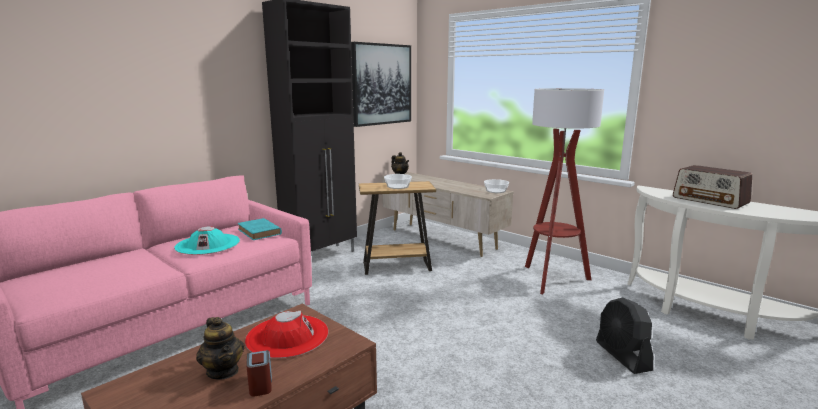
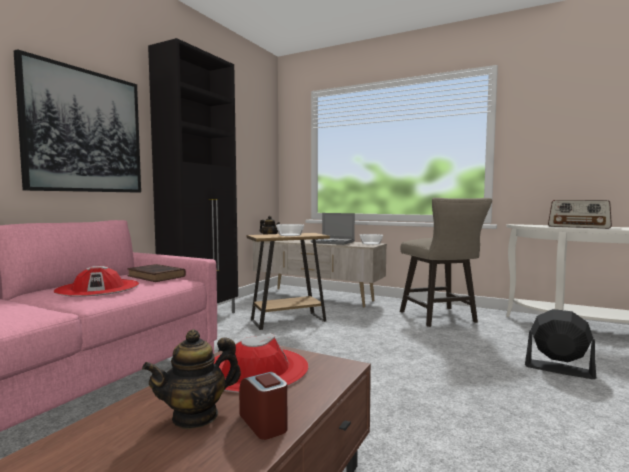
camera: 15 degrees left, 10 degrees down
(208, 244) = (98, 288): turquoise hat -> red hat
(223, 371) = (196, 416): teapot -> teapot turned 105 degrees clockwise
(260, 232) = (157, 276): turquoise book -> brown book
(382, 84) = (251, 150): picture -> picture (84, 131)
(458, 186) = (333, 242): none -> laptop
(552, 279) = (441, 318): floor lamp -> beige stool
(622, 356) = (558, 369): black fan -> black fan turned 150 degrees clockwise

